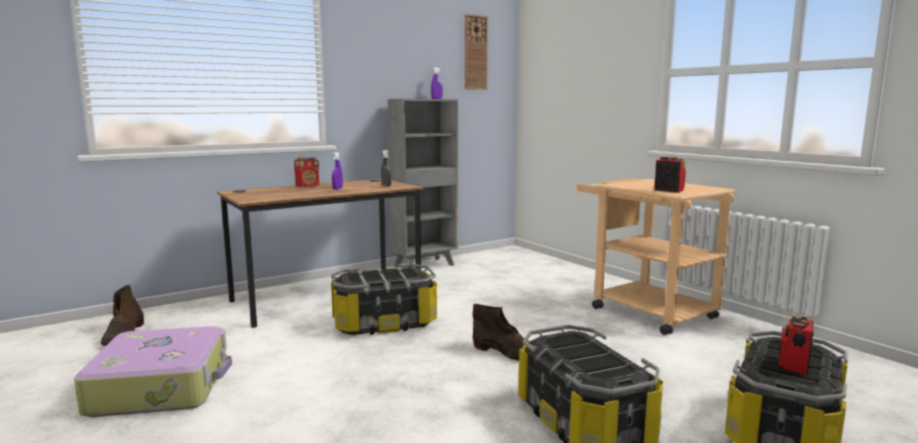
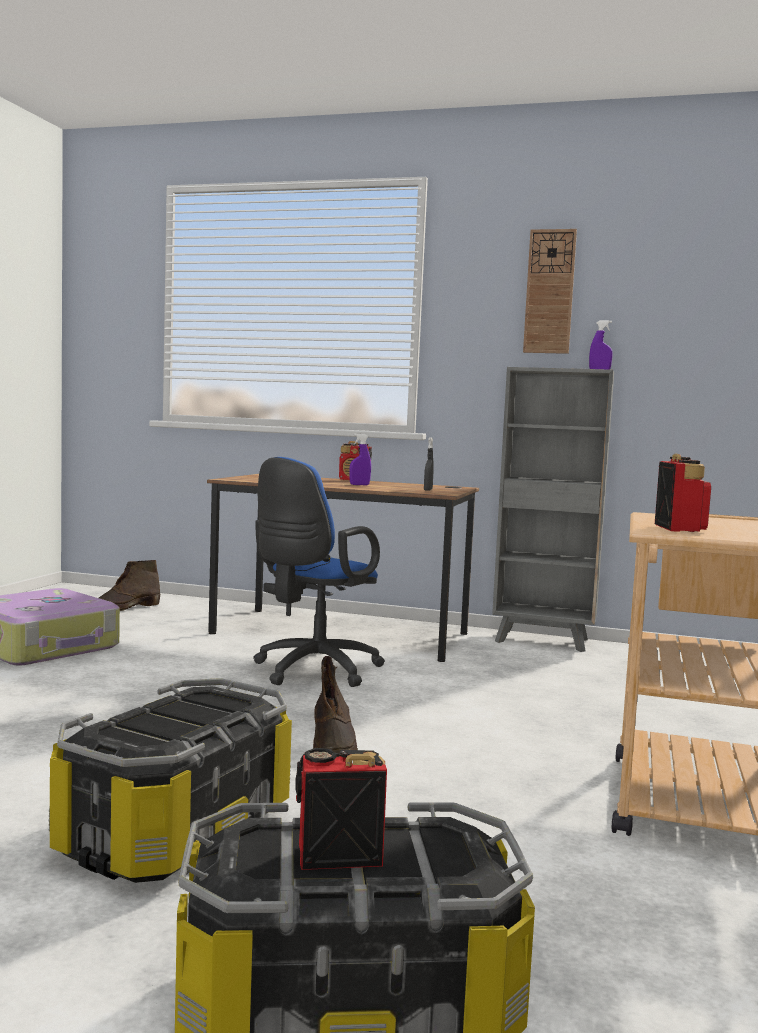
camera: 50 degrees right, 5 degrees down
(384, 323) = (312, 671): storage box -> blue office chair
(475, 53) = (698, 293): wall clock -> wall clock (549, 292)

